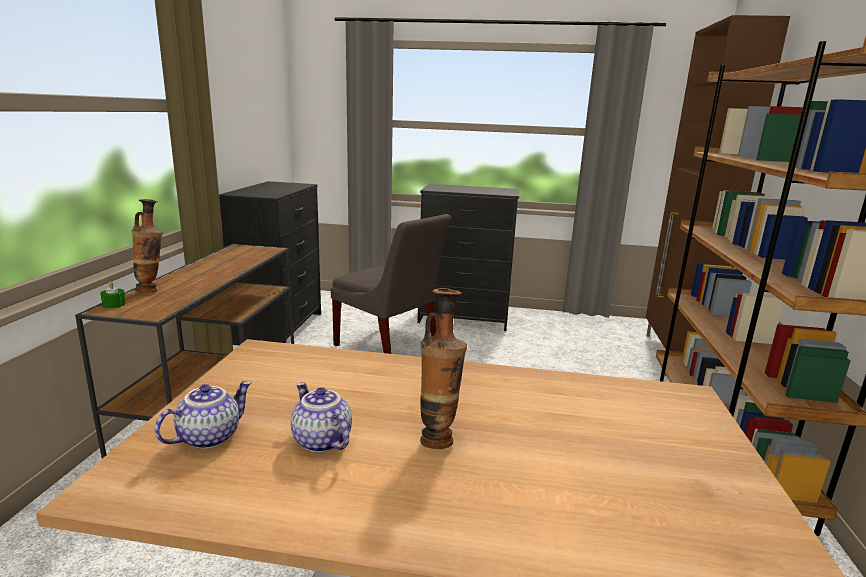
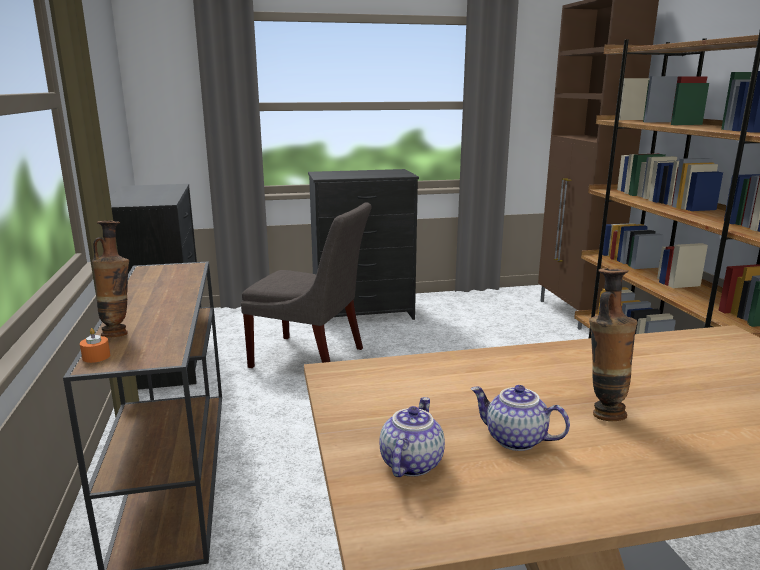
camera: 20 degrees left, 0 degrees up
(114, 304) = (96, 357): green candle -> orange candle

